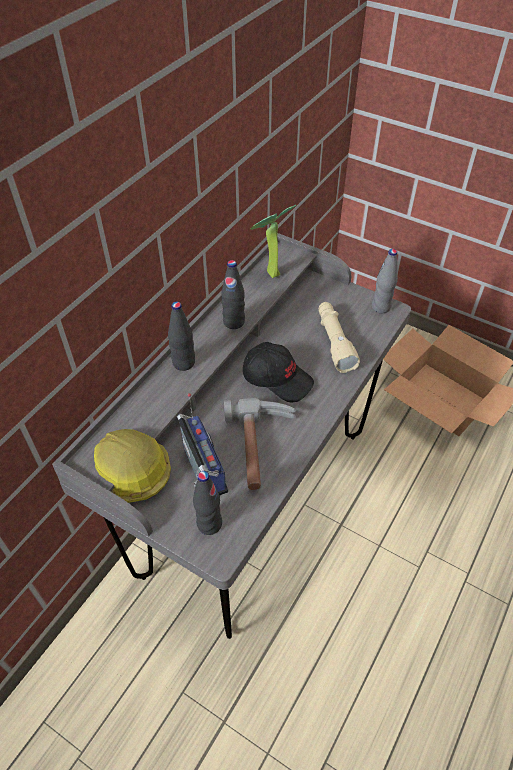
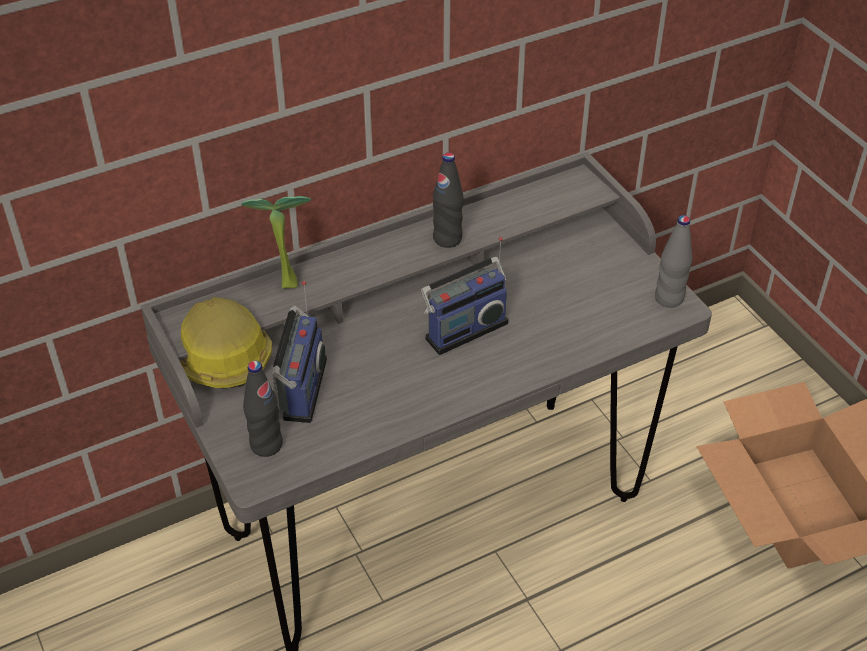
camera: 30 degrees right, 5 degrees down
(184, 363) = (354, 261): black bottle -> none
(262, 448) = (385, 395): hammer -> none
(269, 274) = (538, 199): potted plant -> potted plant (285, 281)
(277, 378) = (464, 328): black cap -> radio
(334, 342) = (570, 315): beige flashlight -> none

